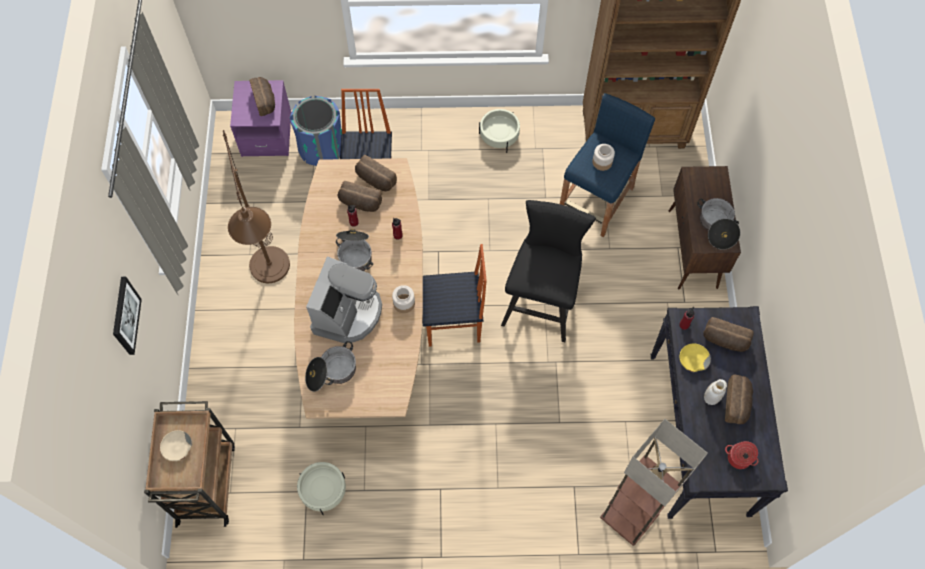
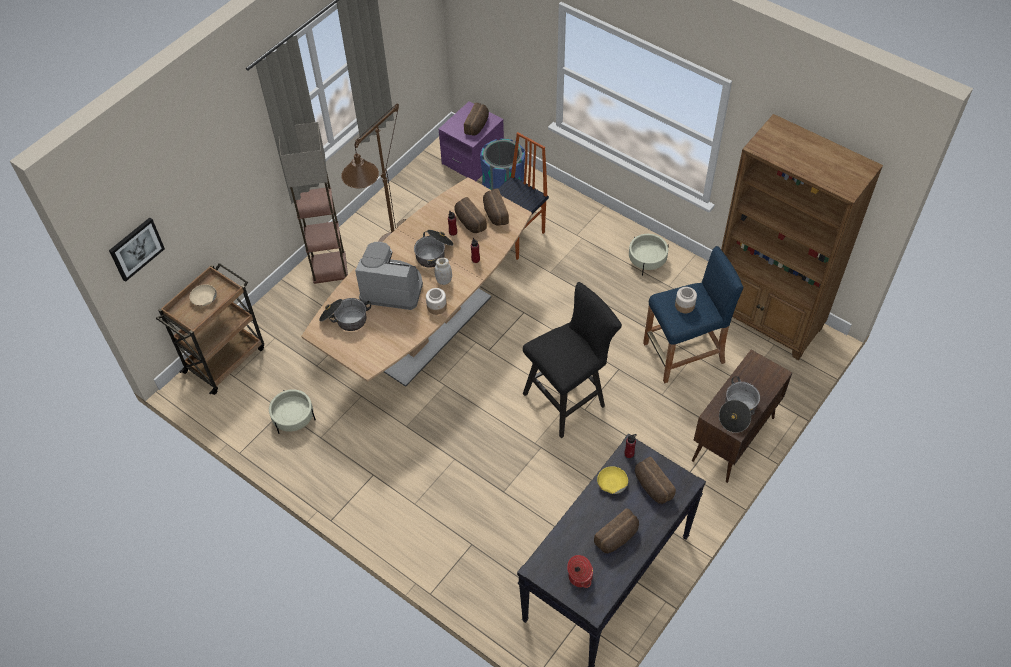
camera: 40 degrees right, 10 degrees down
(125, 316) = (222, 173): picture -> picture (136, 248)
(347, 313) = (392, 288): coffee machine -> coffee machine turned 135 degrees counterclockwise
(453, 324) = (487, 370): chair -> none
(628, 516) = (493, 596): floor lamp -> floor lamp (328, 267)
(711, 398) = (600, 519): white jar -> white jar (444, 280)

